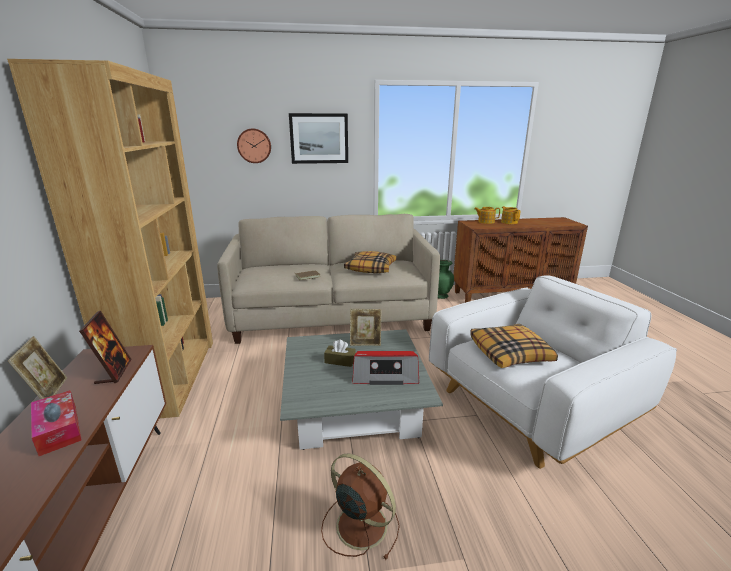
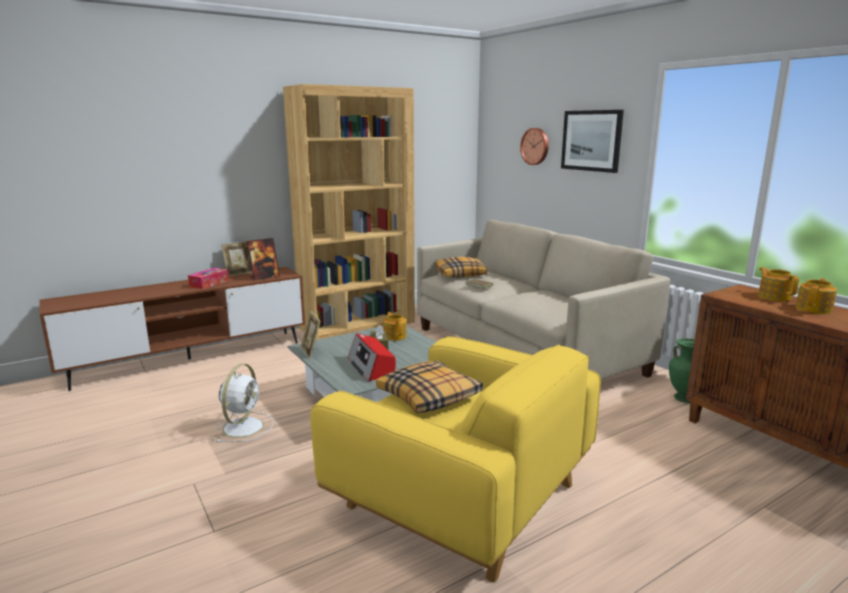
camera: 65 degrees right, 5 degrees down
(321, 347) = (395, 336): none -> teapot
(359, 524) = (244, 426): brown fan -> white fan
(365, 342) = (422, 349): picture frame -> picture frame (311, 352)
(371, 268) = (544, 301): pillow -> pillow (461, 274)
(530, 405) = (461, 495): white armchair -> yellow armchair

